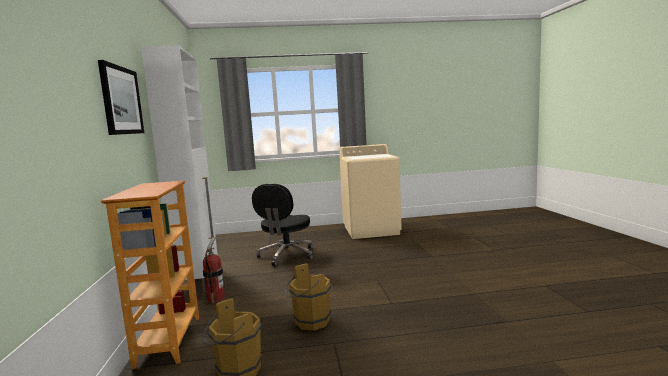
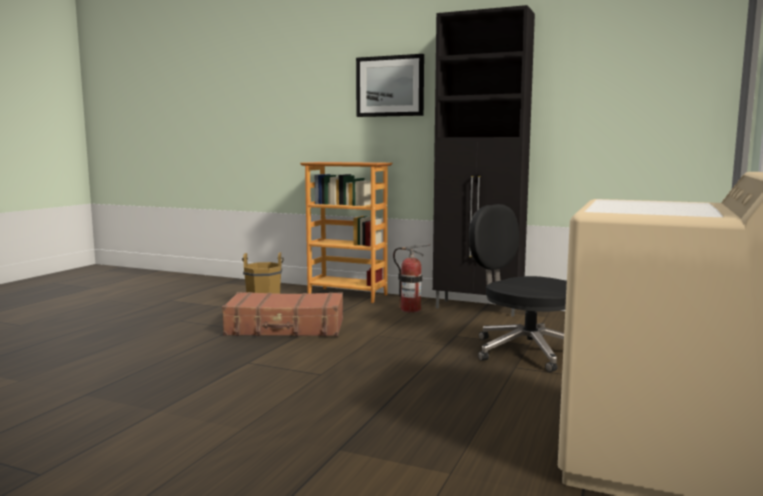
camera: 120 degrees right, 0 degrees up
(199, 280) = (479, 308): white cabinet -> black cabinet
(309, 323) = (286, 328): brown bucket -> brown suitcase

